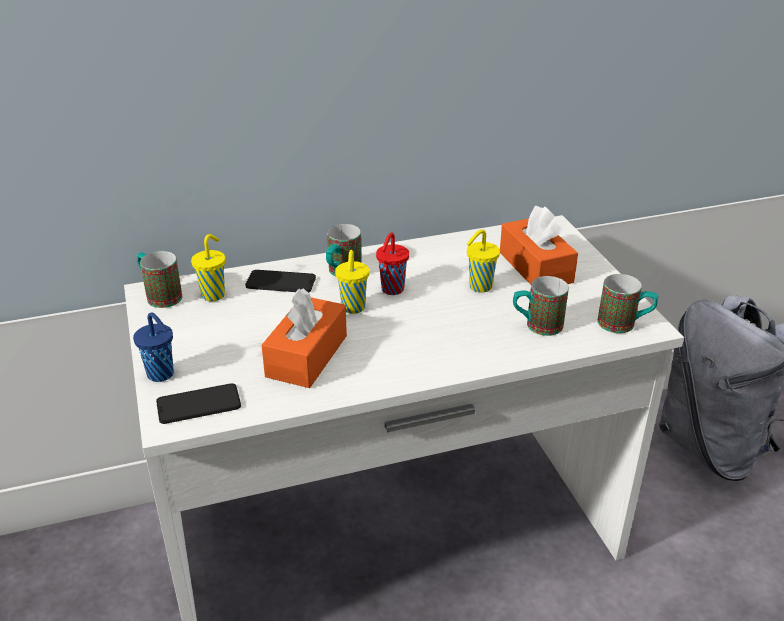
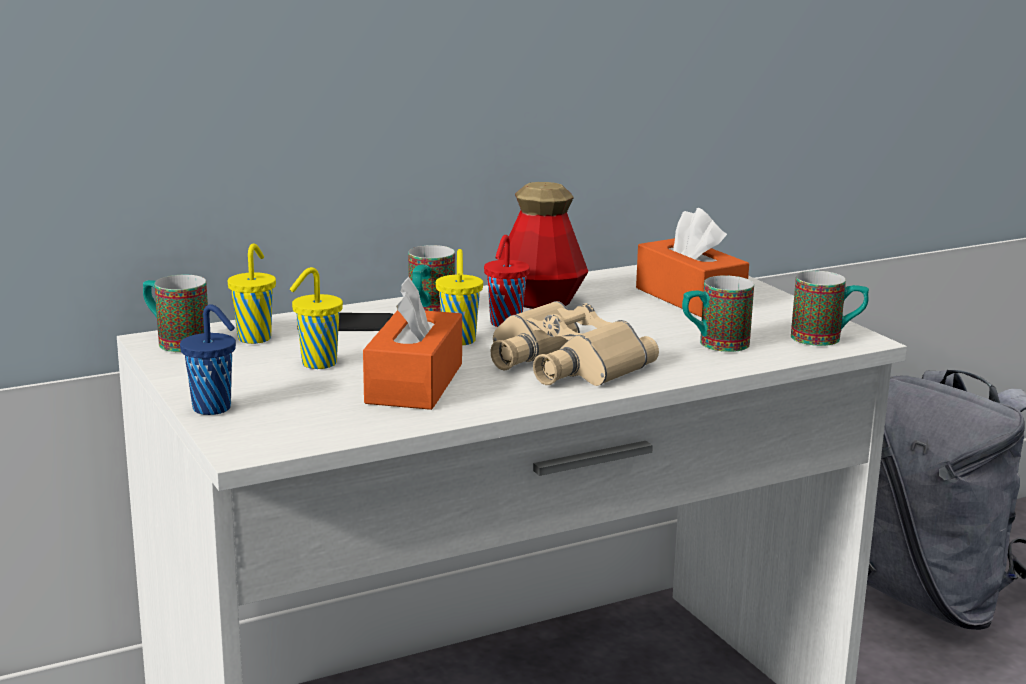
camera: 10 degrees left, 15 degrees down
(198, 404) = (281, 431): phone -> none
(418, 340) = (562, 363): none -> beige binoculars
(425, 265) = (541, 302): none -> bottle
(479, 287) = (622, 317): yellow cup -> yellow cup (317, 364)

